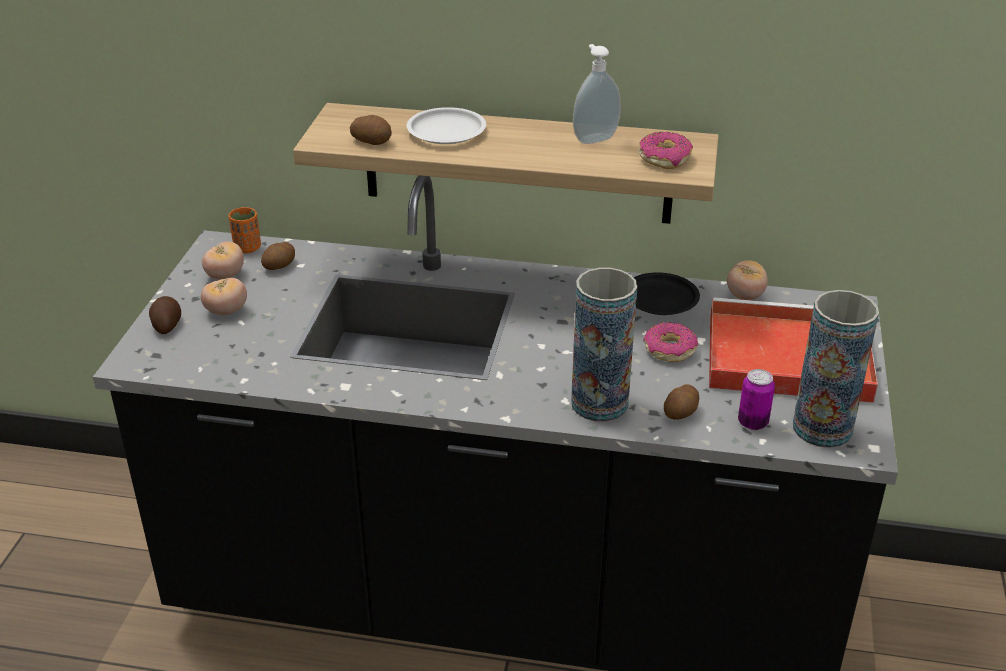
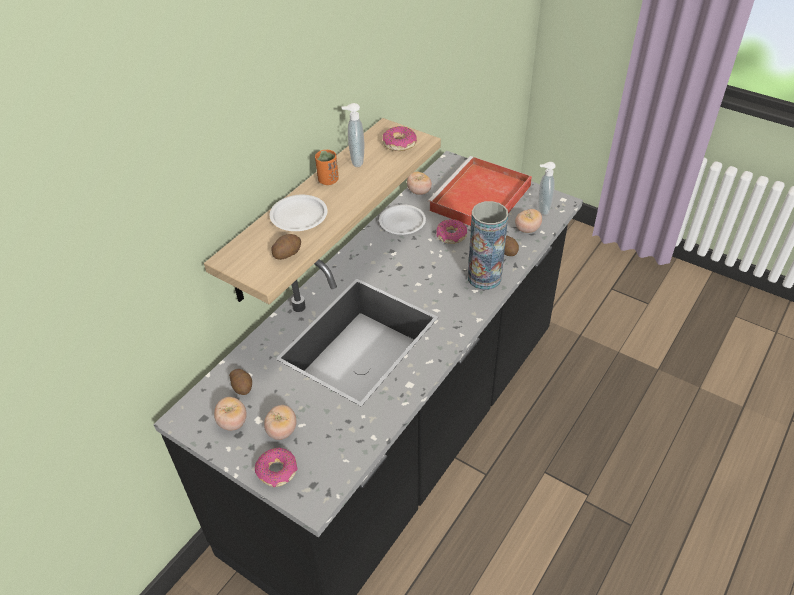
camera: 65 degrees left, 10 degrees up
(166, 325) = (277, 471): potato -> donut
(247, 248) = (202, 401): orange cup -> orange cup (328, 180)
(661, 299) = (402, 222): black plate -> white plate
(752, 422) = (527, 229): can -> tomato
(822, 428) = (542, 209): vase -> soap dispenser

